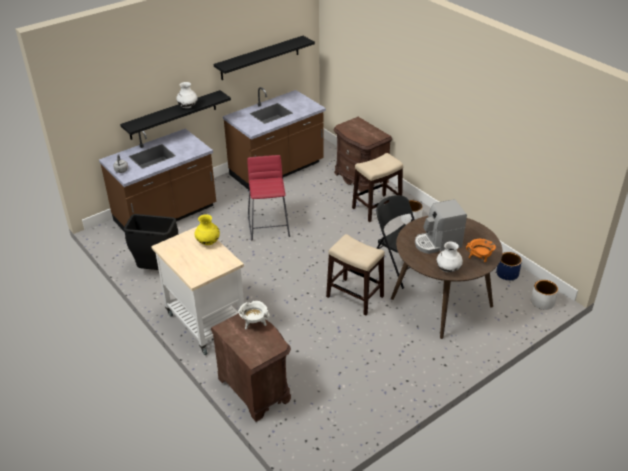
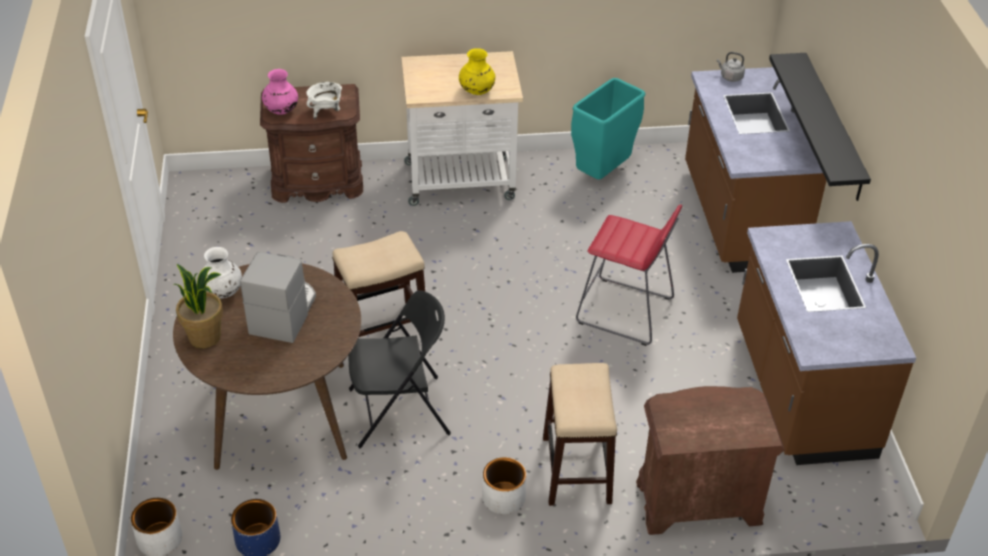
camera: 120 degrees right, 5 degrees up
(158, 271) = (602, 173): black trash can -> turquoise trash can
(188, 107) = (821, 126): white vase -> none
(260, 58) = (917, 215): black shelf -> none
(269, 345) = (281, 110): none -> pink vase
(479, 259) = (205, 337): orange cooking pot -> potted plant

